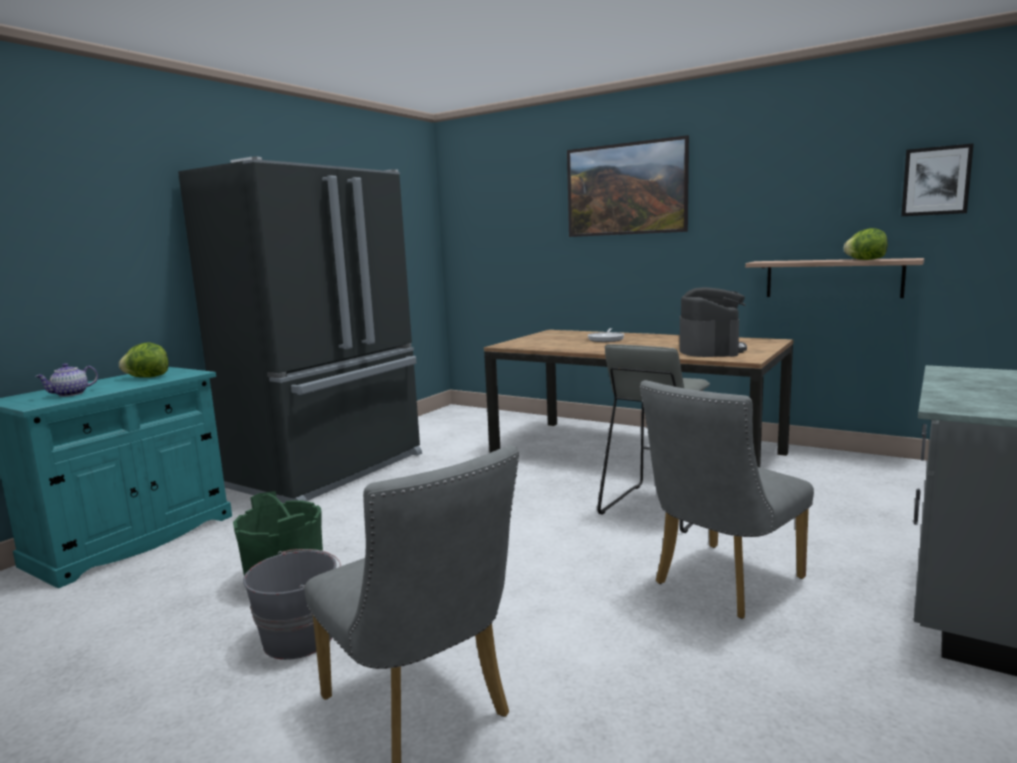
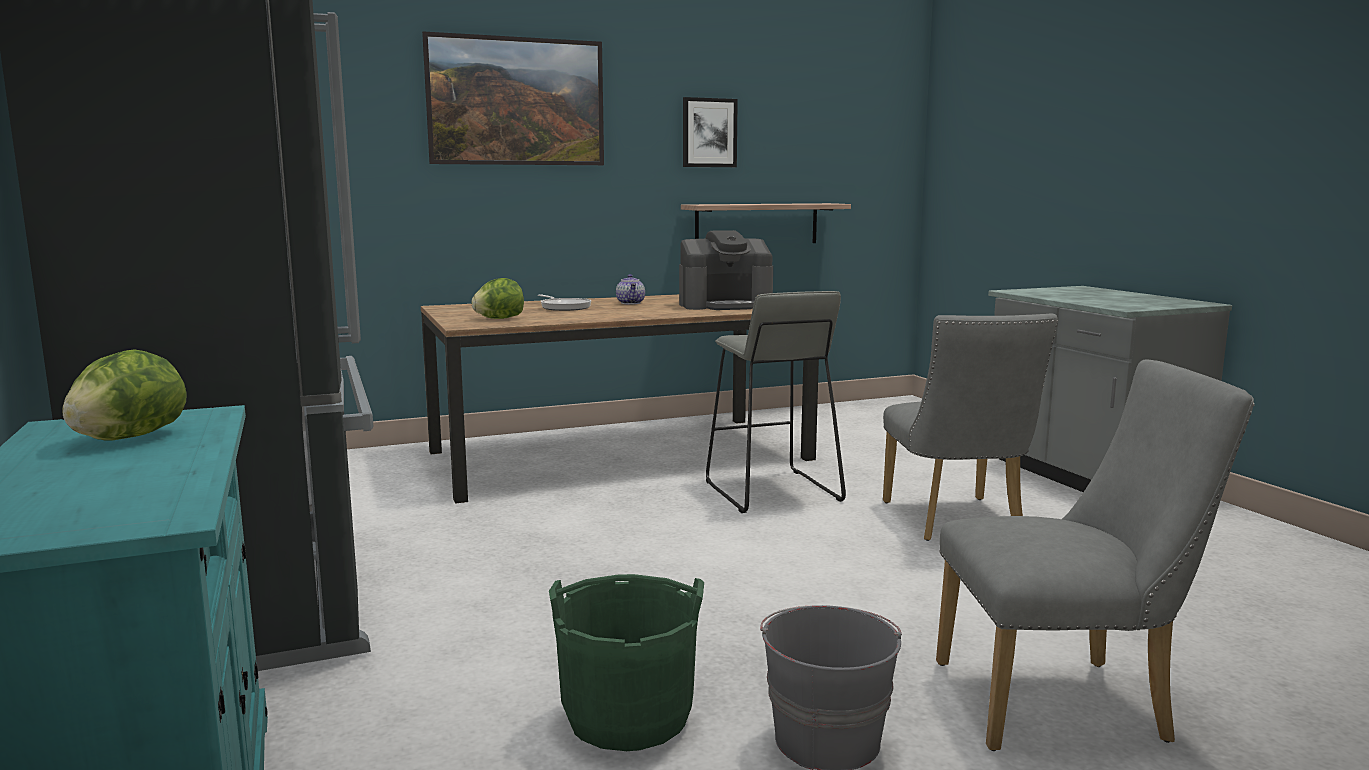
camera: 55 degrees left, 0 degrees up
(70, 394) = (123, 490): teapot -> teapot (631, 303)
(711, 350) = (725, 305): coffee machine -> coffee machine turned 120 degrees clockwise
(865, 260) = (800, 203): lettuce -> lettuce (499, 318)
(936, 181) = (835, 129): picture -> picture (709, 133)

